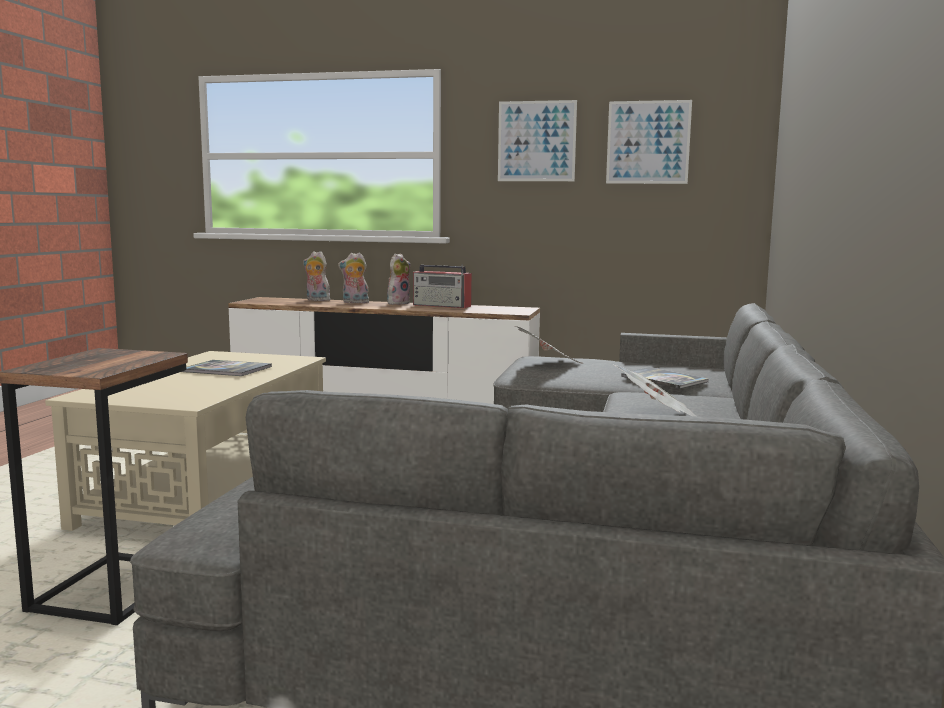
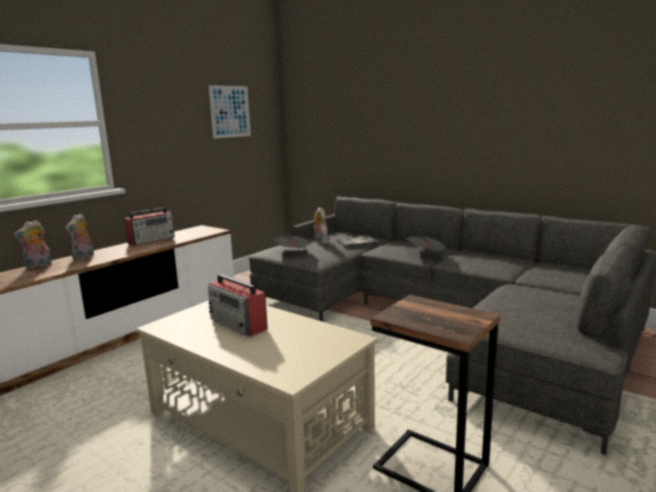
camera: 65 degrees left, 5 degrees up
(226, 370) = (239, 324): book -> radio
(398, 303) = (114, 248): plush toy -> plush toy (320, 242)
(536, 141) = (171, 111): picture -> none

